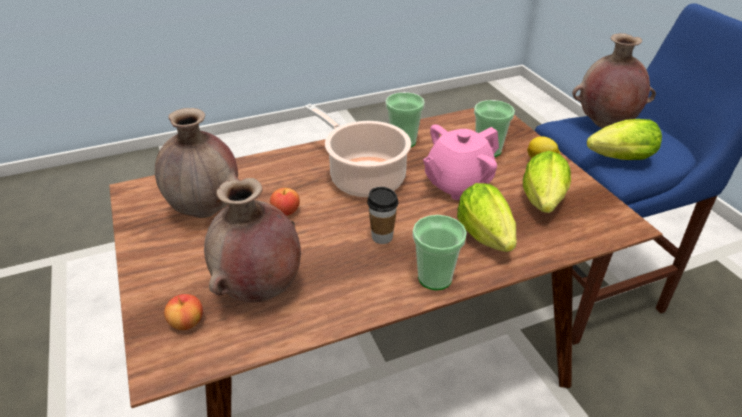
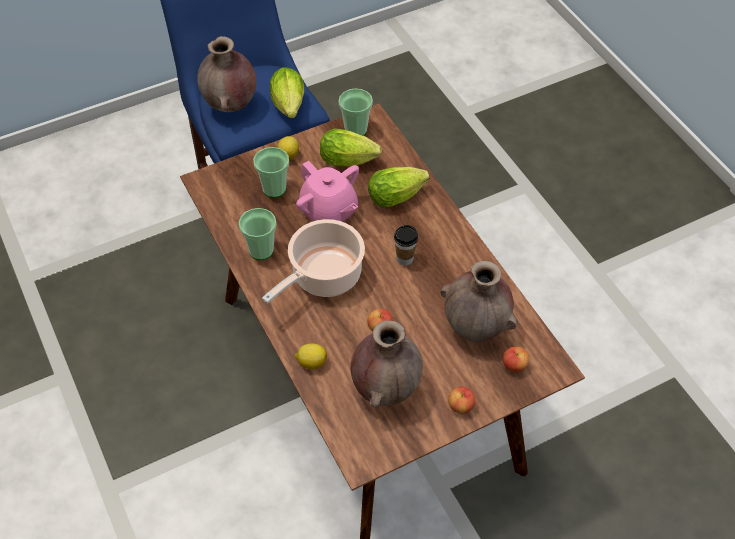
camera: 95 degrees left, 15 degrees up
(154, 265) = (460, 406): none -> apple
(258, 166) = (311, 362): none -> lemon
(435, 278) = (445, 226): cup -> cup (356, 129)

